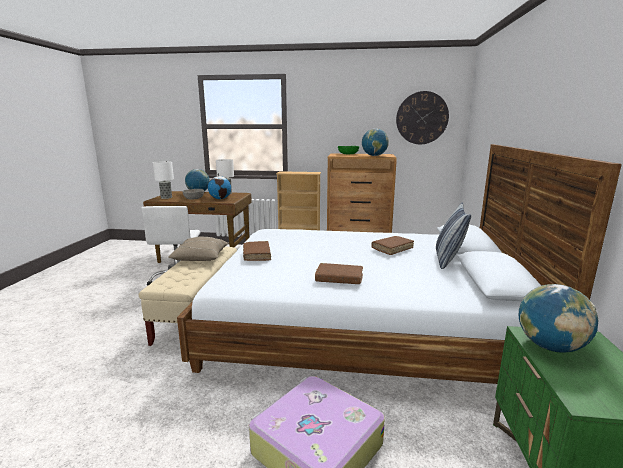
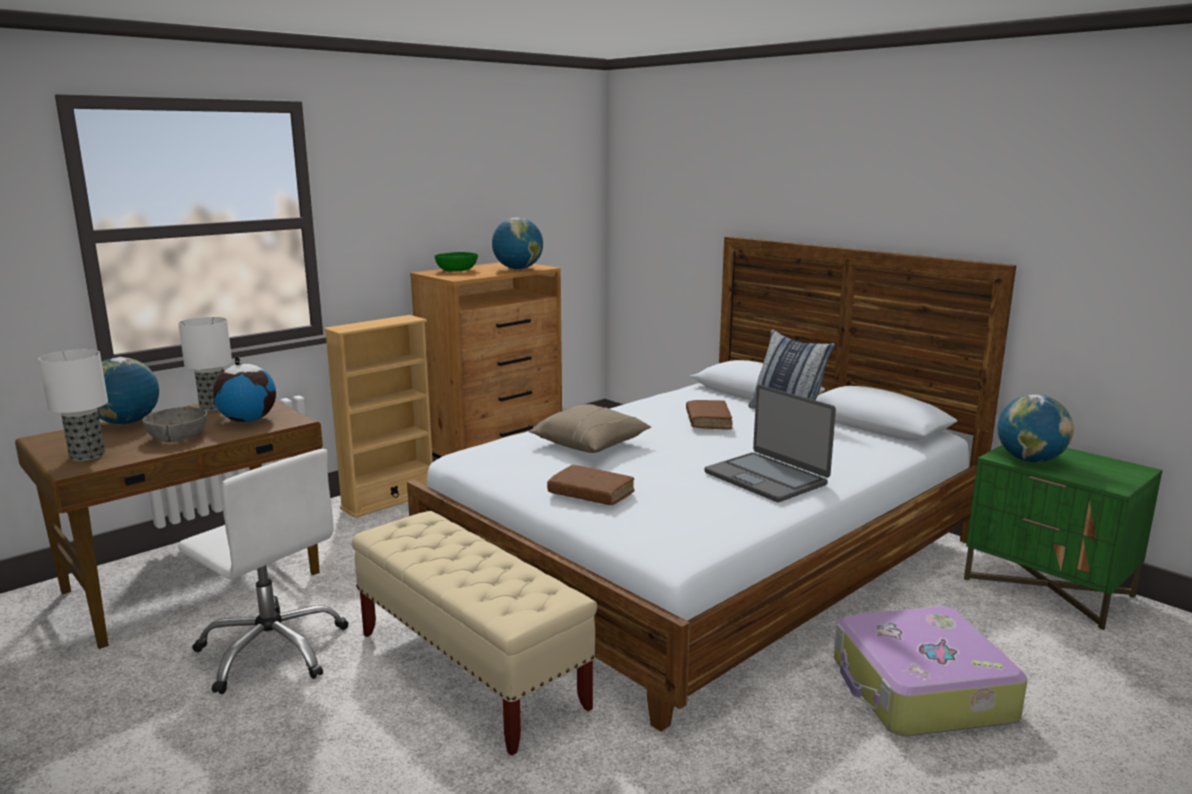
camera: 50 degrees left, 0 degrees up
(200, 258) = (439, 549): beige pillow -> beige pillow (590, 445)
(339, 279) = (766, 478): brown book -> laptop
(422, 118) = (548, 191): wall clock -> none

